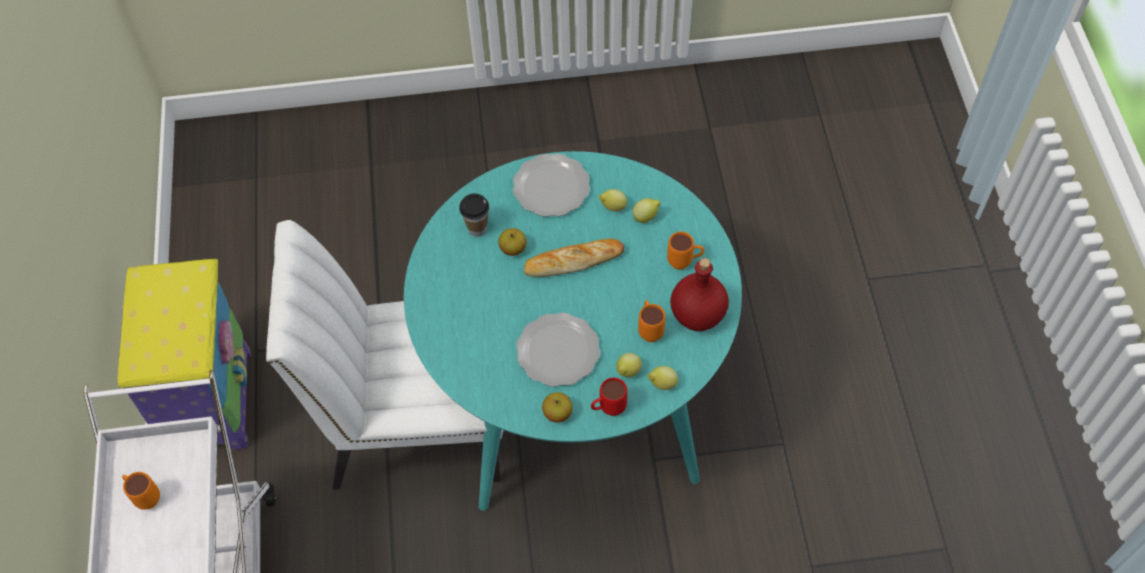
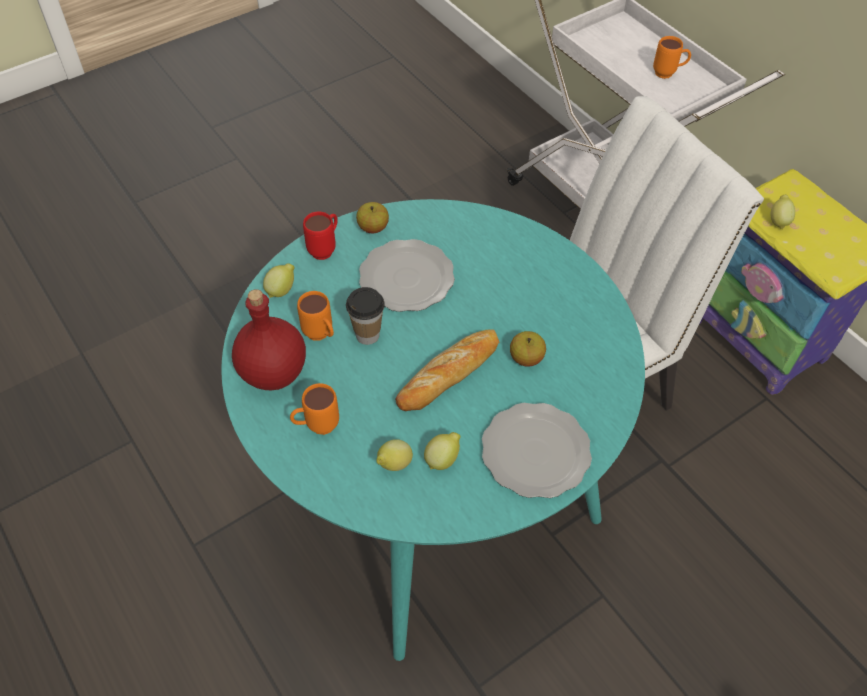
camera: 150 degrees right, 5 degrees down
(477, 229) = (583, 363): cup -> cup (367, 335)
(627, 372) = (323, 287): lemon -> lemon (778, 221)

